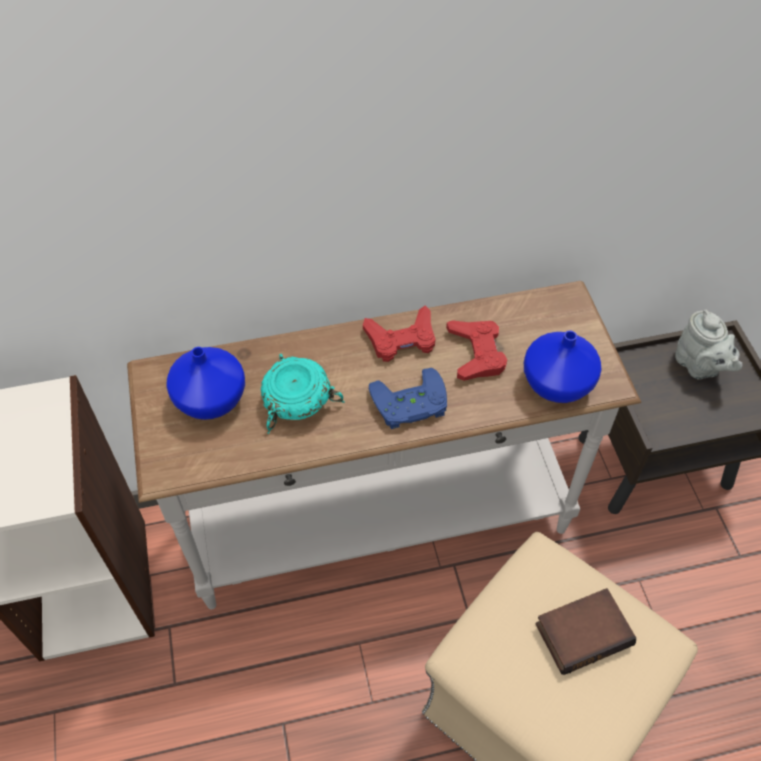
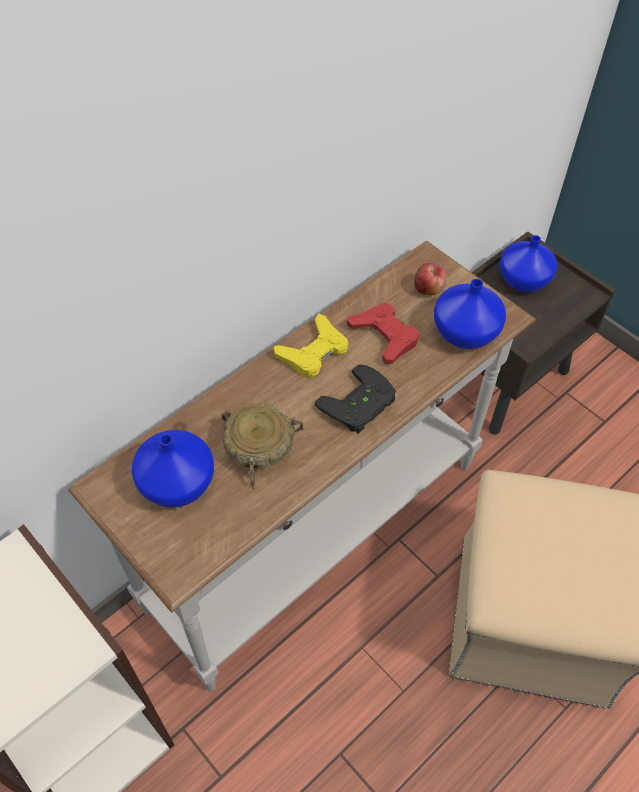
camera: 30 degrees left, 0 degrees up
(297, 399) = (258, 446): turquoise bowl -> beige bowl
(401, 339) = (313, 352): red game controller -> yellow game controller
(410, 406) = (360, 406): blue game controller -> black game controller
(550, 327) = (428, 289): none -> apple
(583, 631) = (575, 531): book -> none
(699, 366) = (522, 280): grey teapot -> blue vase

